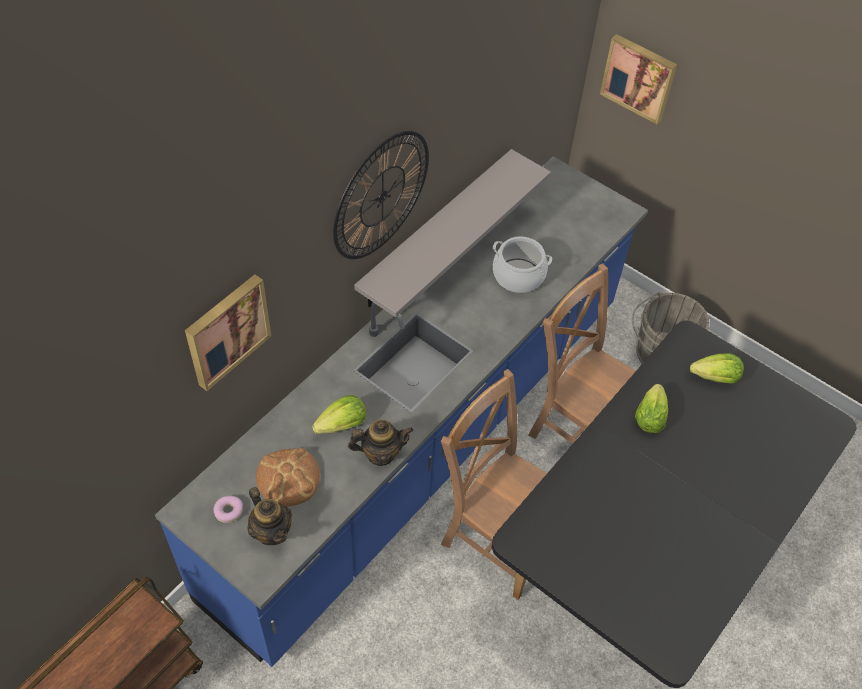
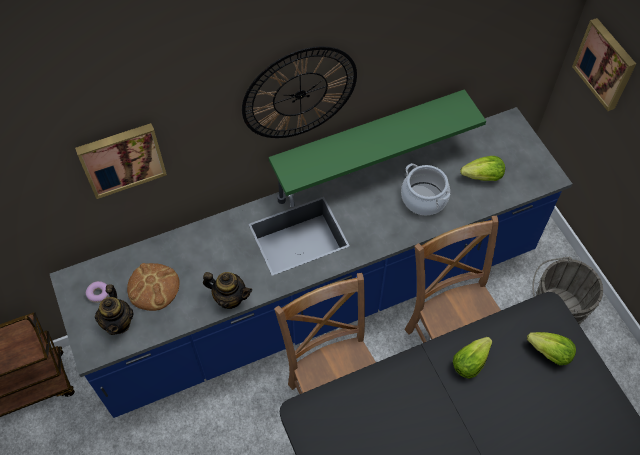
camera: 30 degrees right, 5 degrees up
(342, 425) = (215, 263): lettuce -> lettuce (483, 177)
(436, 230) = (368, 135): grey shelf -> green shelf

